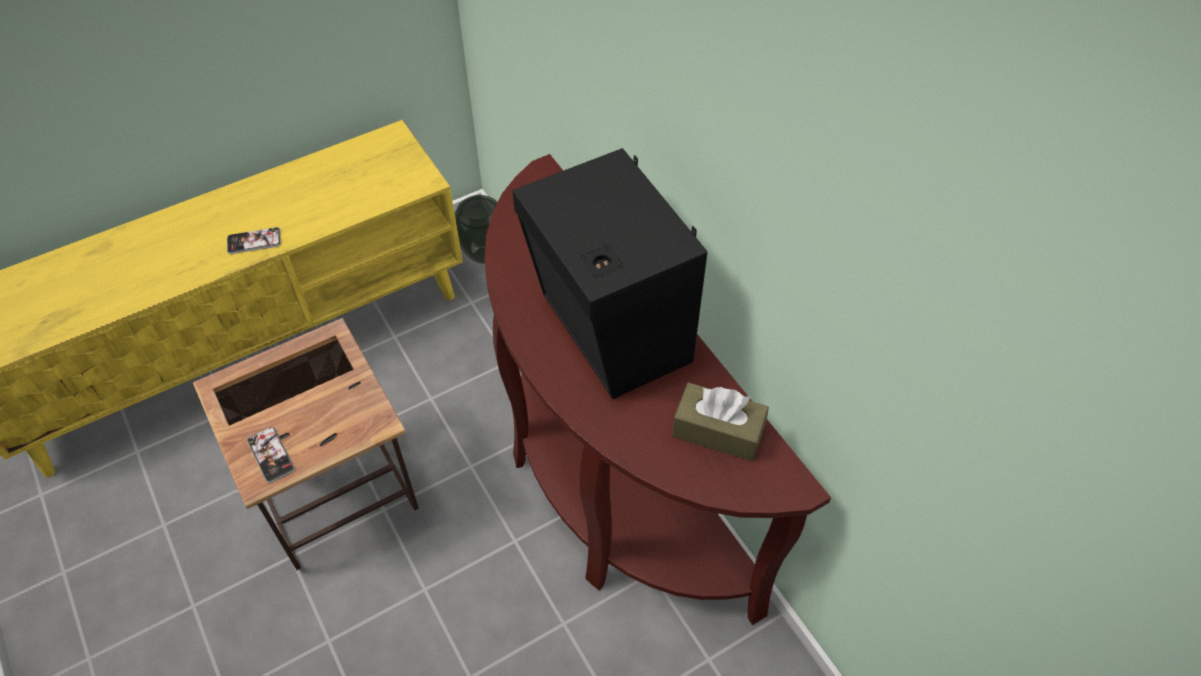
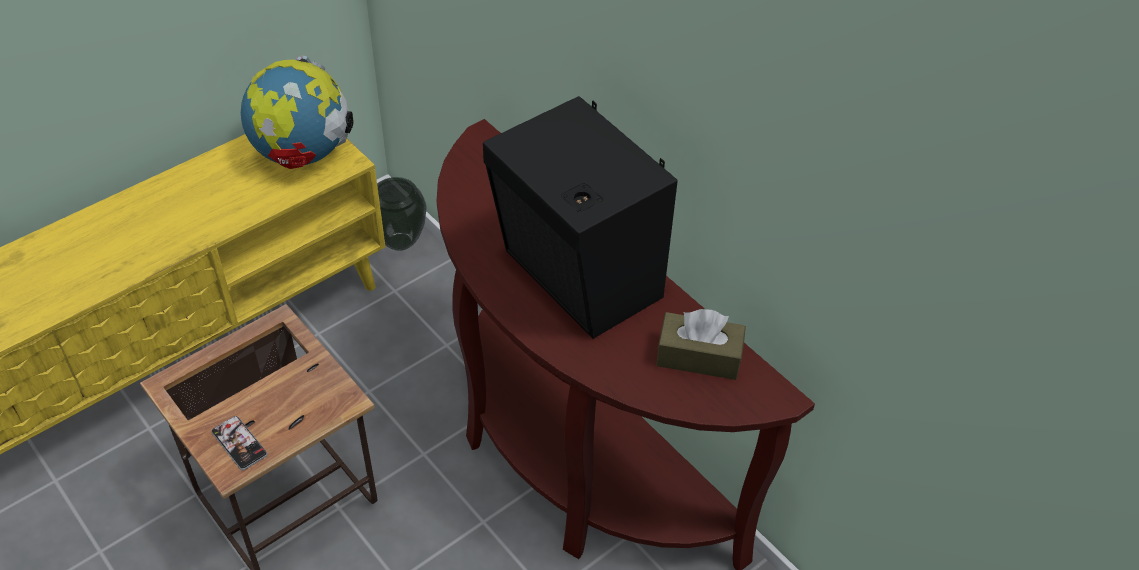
camera: 10 degrees left, 5 degrees down
(254, 241) = (178, 237): phone -> none
(384, 170) = (302, 155): none -> globe

